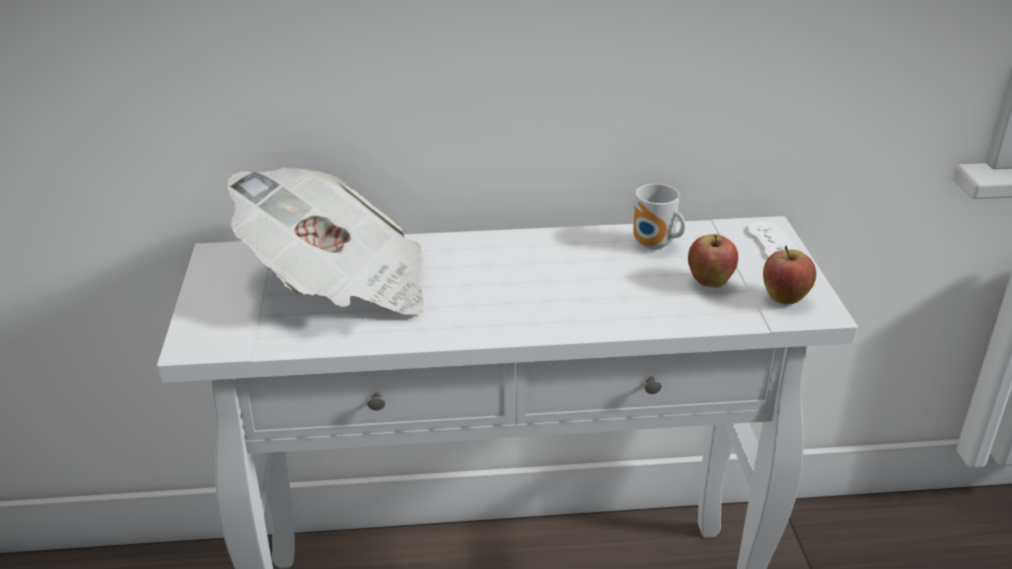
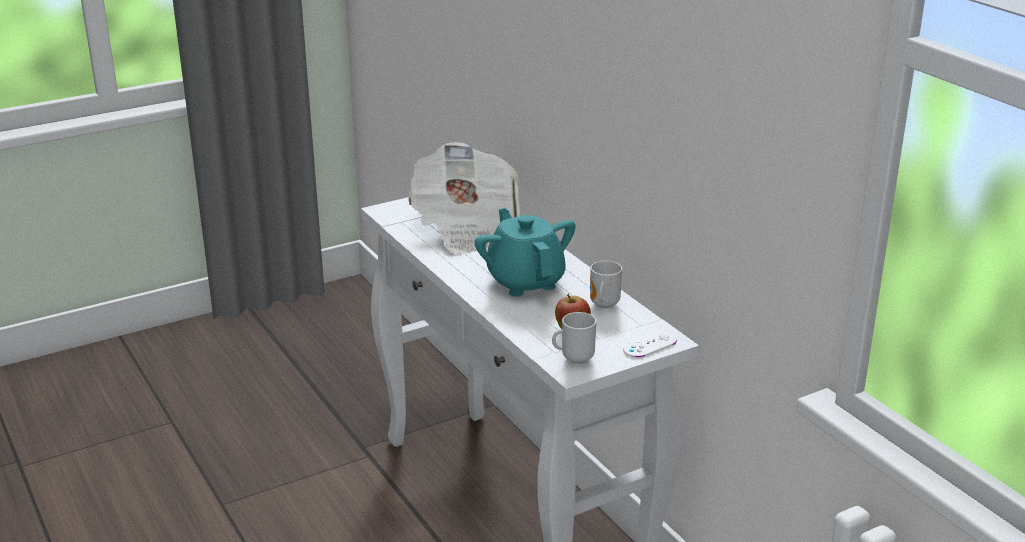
camera: 65 degrees right, 5 degrees down
(549, 281) = (525, 281): none -> turquoise teapot
(784, 300) = (575, 358): apple -> mug

